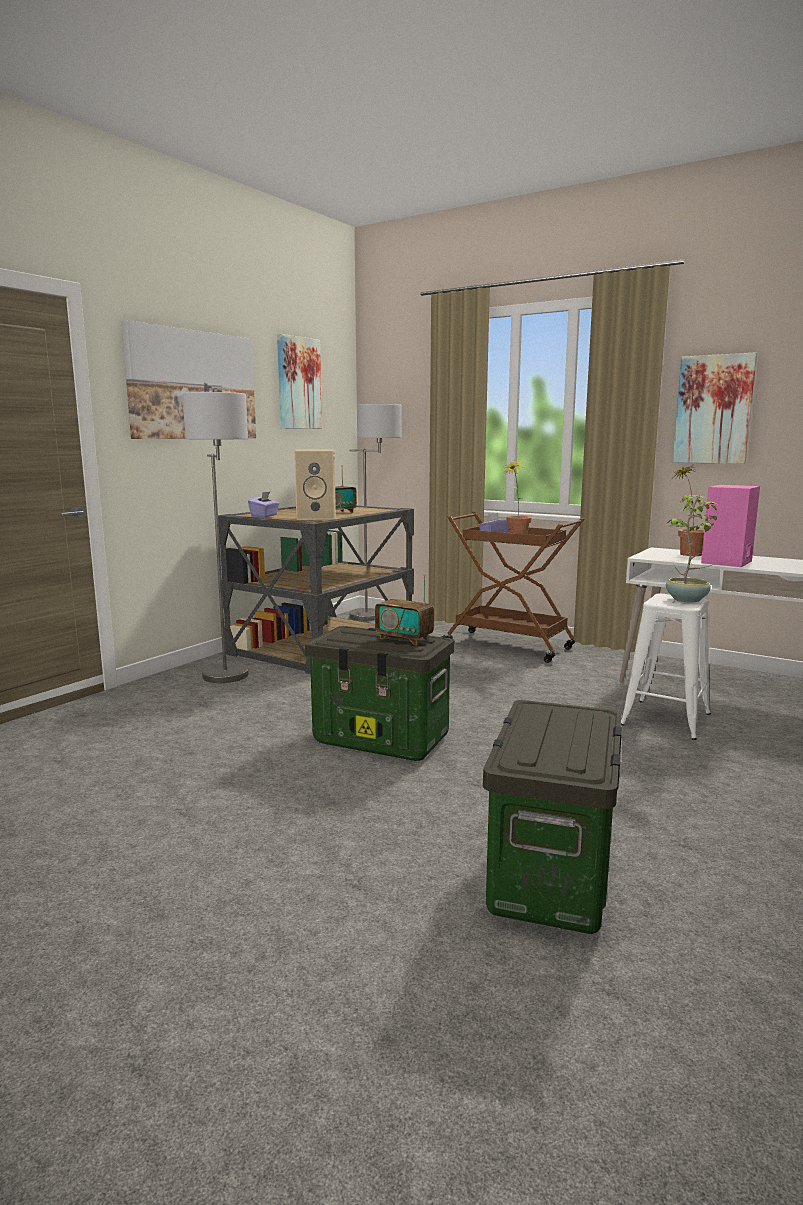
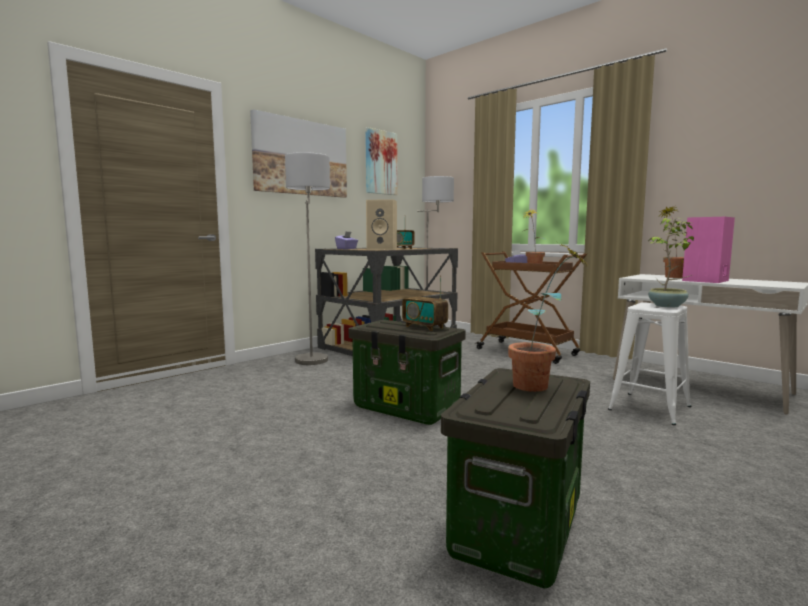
camera: 10 degrees right, 5 degrees down
(575, 725) = (542, 387): none -> potted plant
(713, 409) = (694, 164): picture -> none

